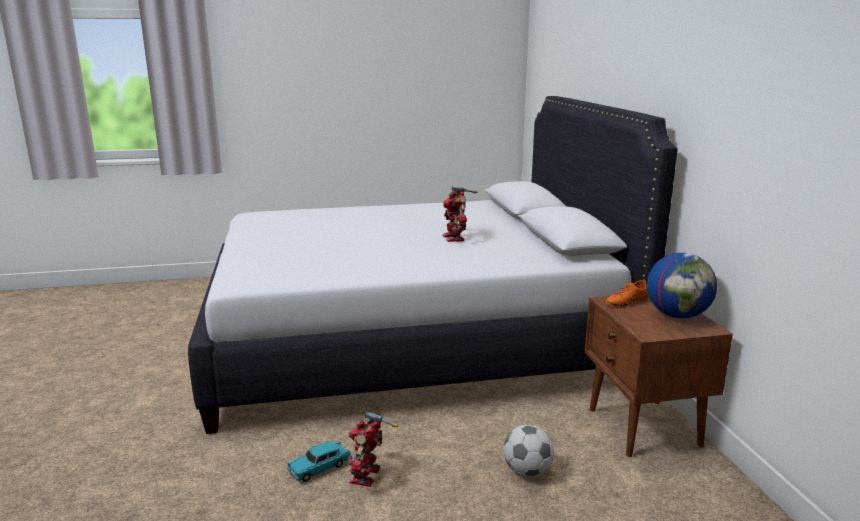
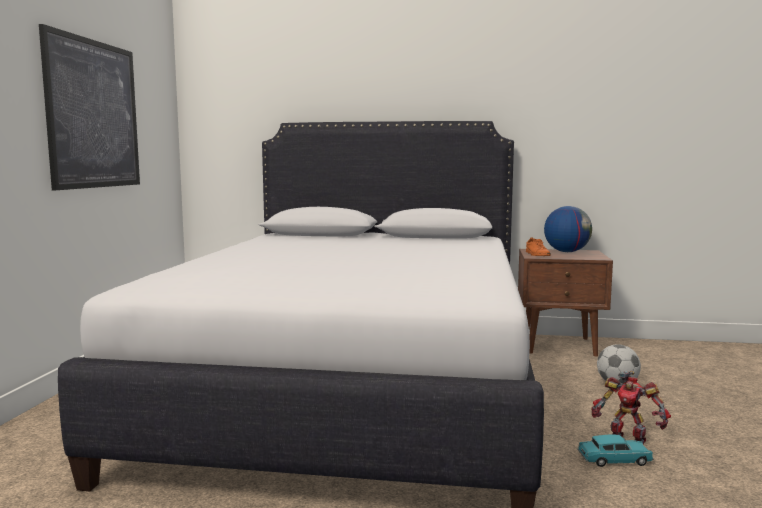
camera: 70 degrees left, 10 degrees down
(320, 468) = (614, 461): turquoise toy car -> turquoise toy car turned 75 degrees counterclockwise
(400, 90) = (94, 114): none -> picture
(455, 238) = (389, 248): toy robot -> none

